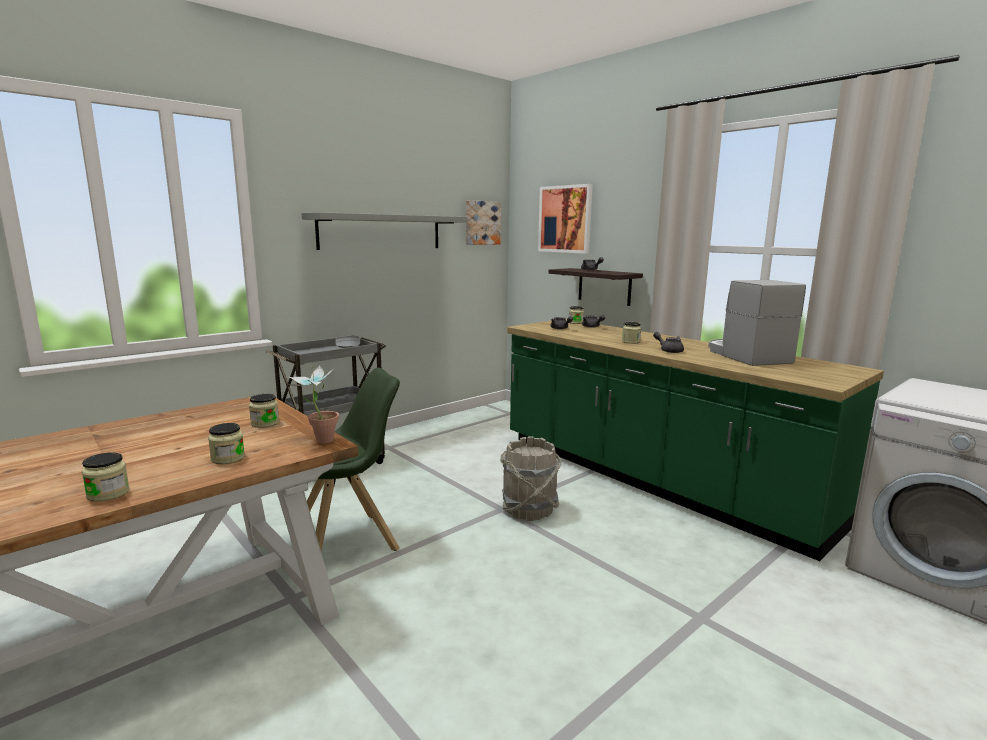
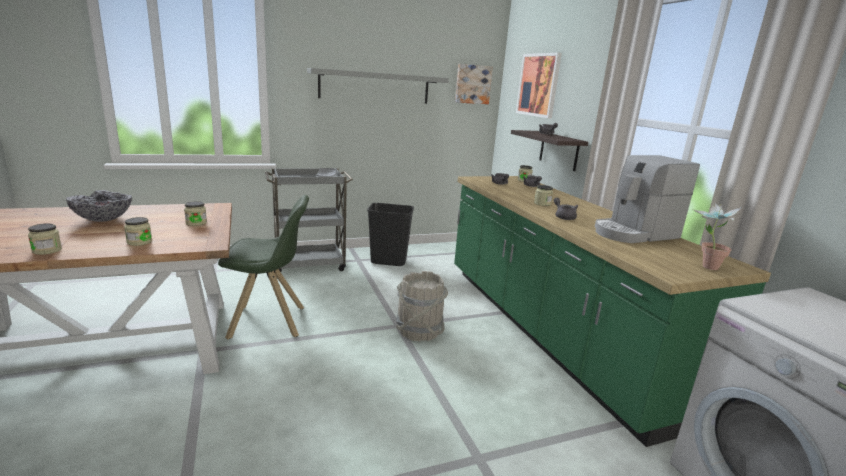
camera: 20 degrees right, 5 degrees up
(125, 441) = (104, 220): none -> bowl
(318, 440) = (209, 241): potted plant -> potted plant (704, 266)
(426, 442) = (389, 261): none -> black trash can
(746, 356) = (634, 233): coffee machine -> coffee machine turned 120 degrees counterclockwise

